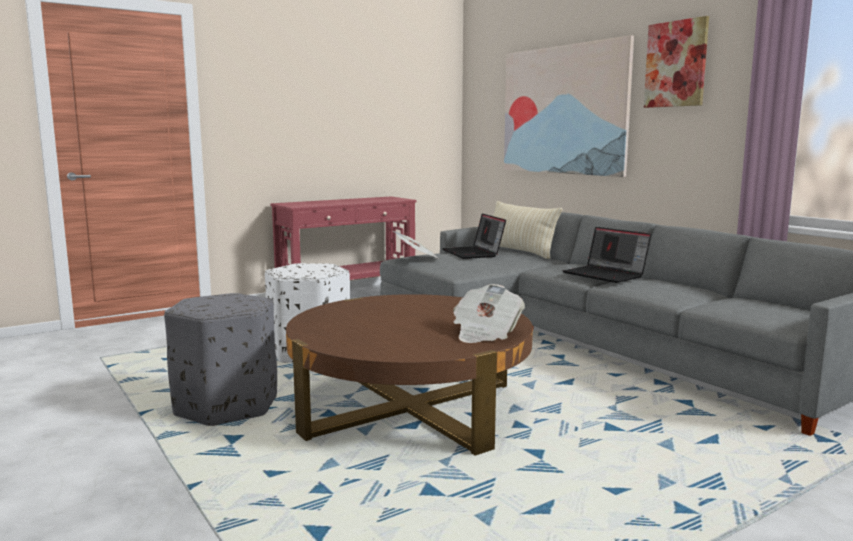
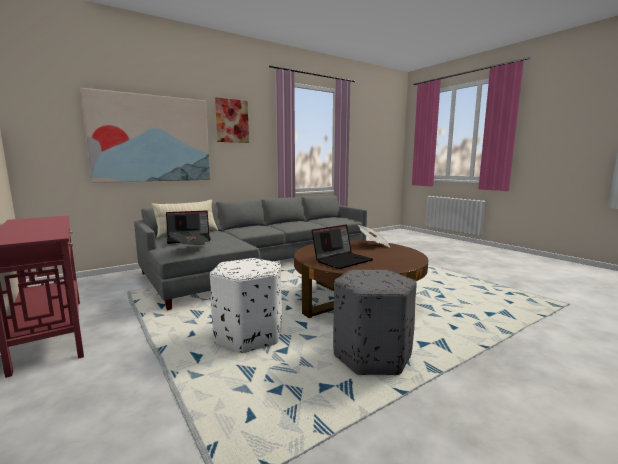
camera: 90 degrees left, 0 degrees up
(606, 275) = (271, 226): laptop -> laptop (342, 260)

